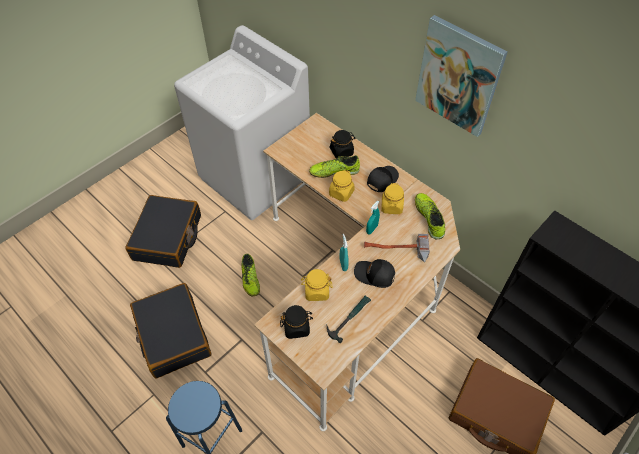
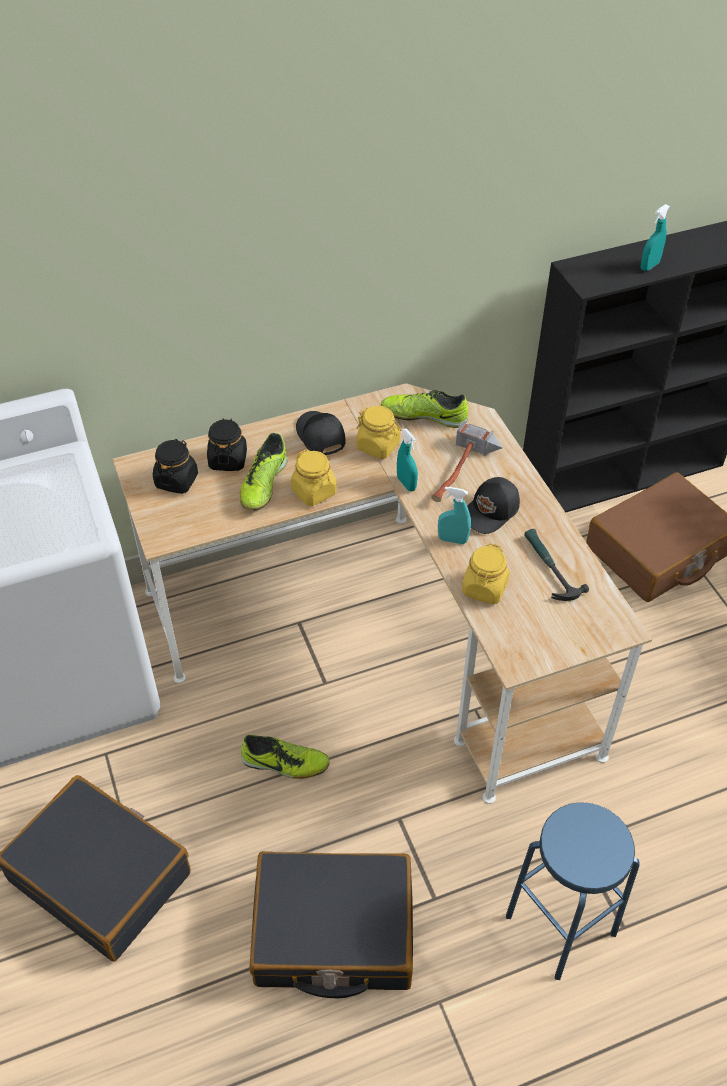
camera: 65 degrees left, 5 degrees down
(296, 327) = (536, 634): black jar -> black jar (176, 480)
(458, 76) = (363, 193): picture -> none
(598, 265) = (649, 266): none -> turquoise spray bottle

